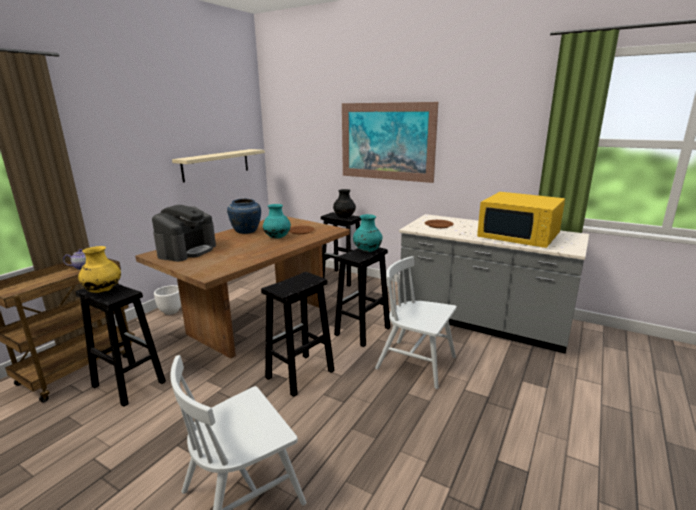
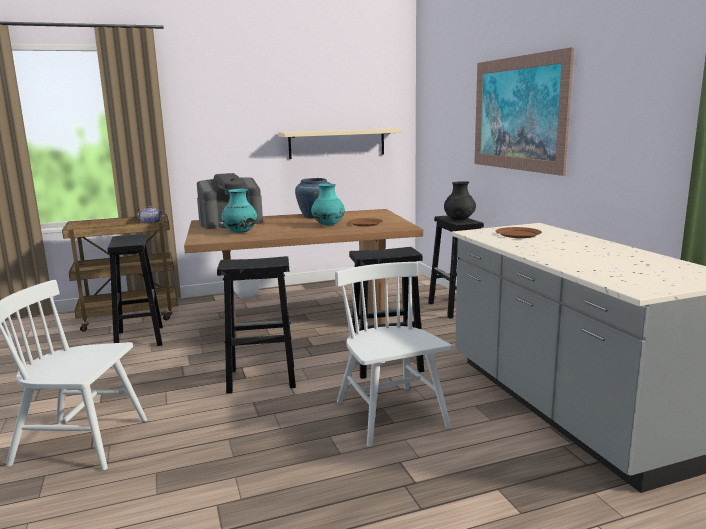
camera: 40 degrees right, 5 degrees down
(103, 291) = (125, 239): yellow vase -> none
(367, 250) = (395, 252): turquoise vase -> turquoise vase (240, 232)
(519, 236) = (605, 261): yellow microwave -> none

